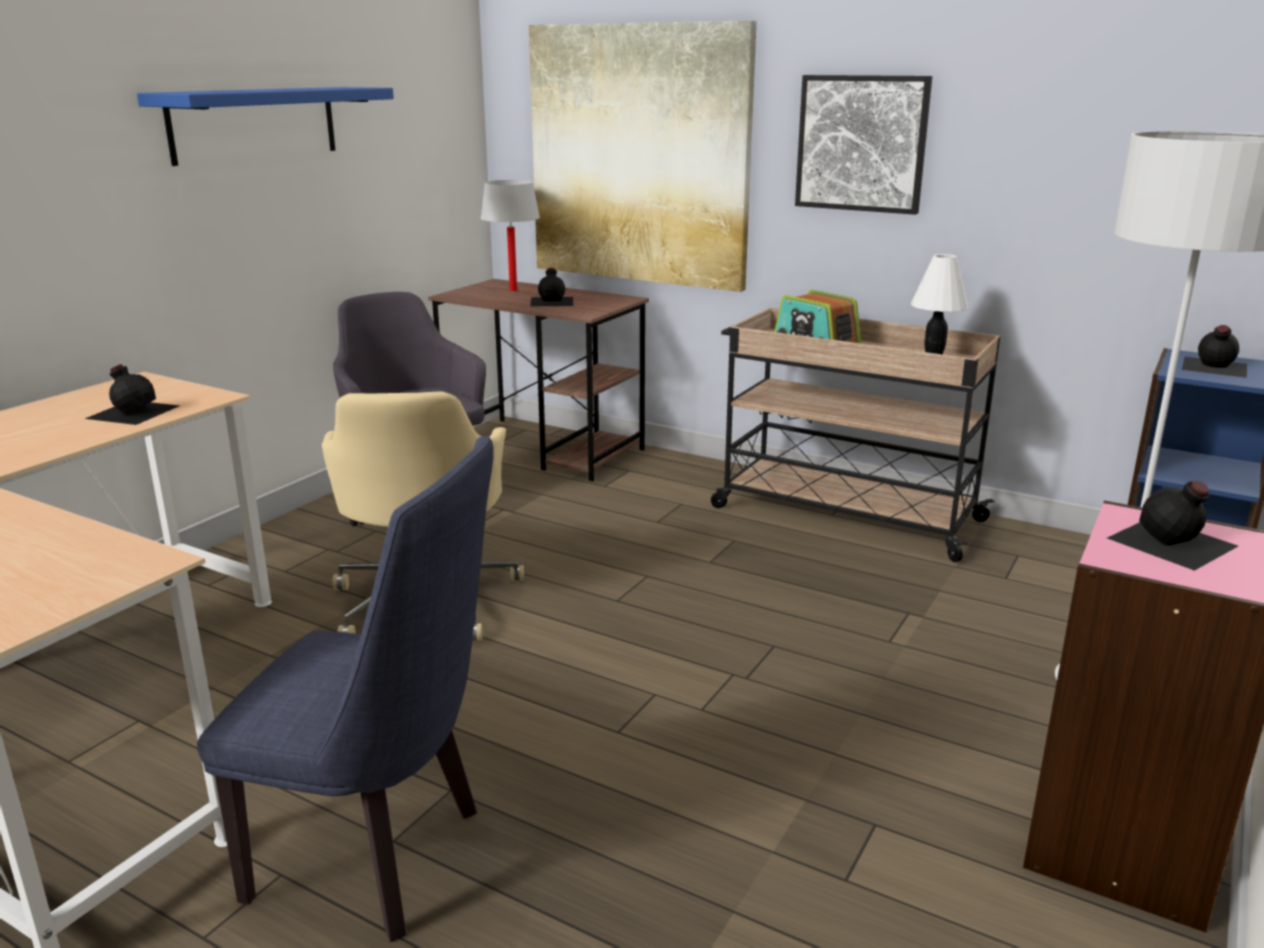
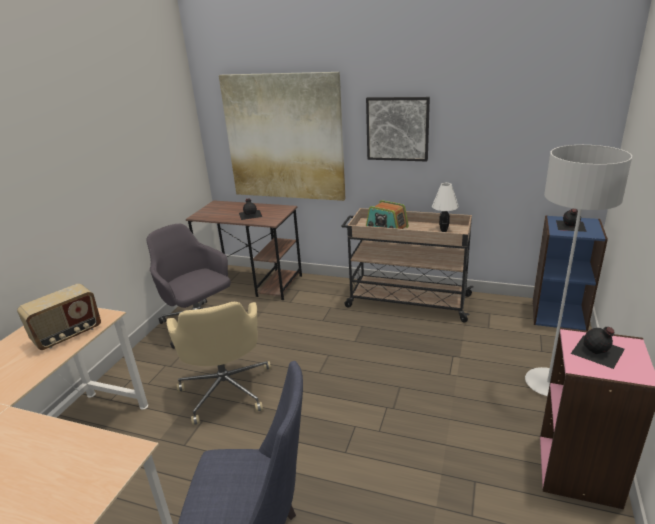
camera: 10 degrees left, 5 degrees up
(133, 411) = (68, 335): black bottle -> radio
(255, 124) = (92, 157): blue shelf -> none
(513, 290) = (227, 208): white table lamp -> none

